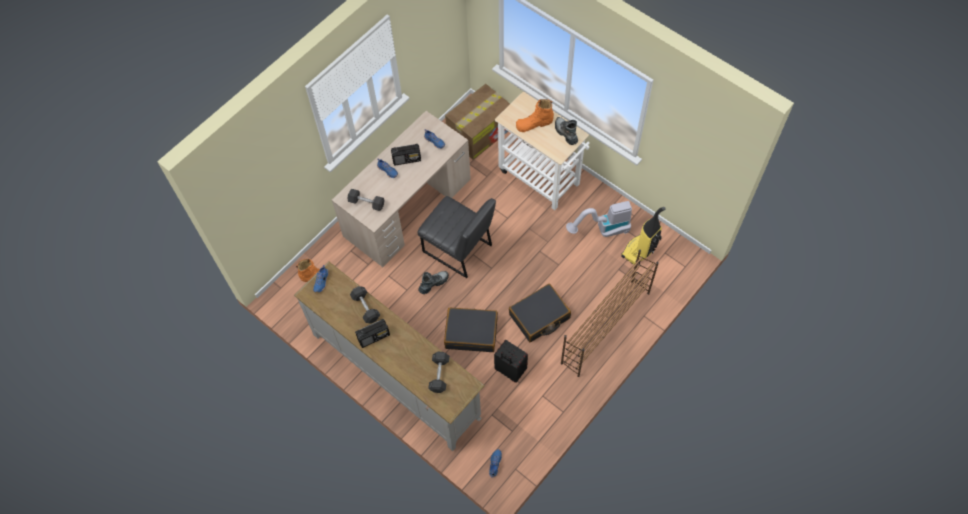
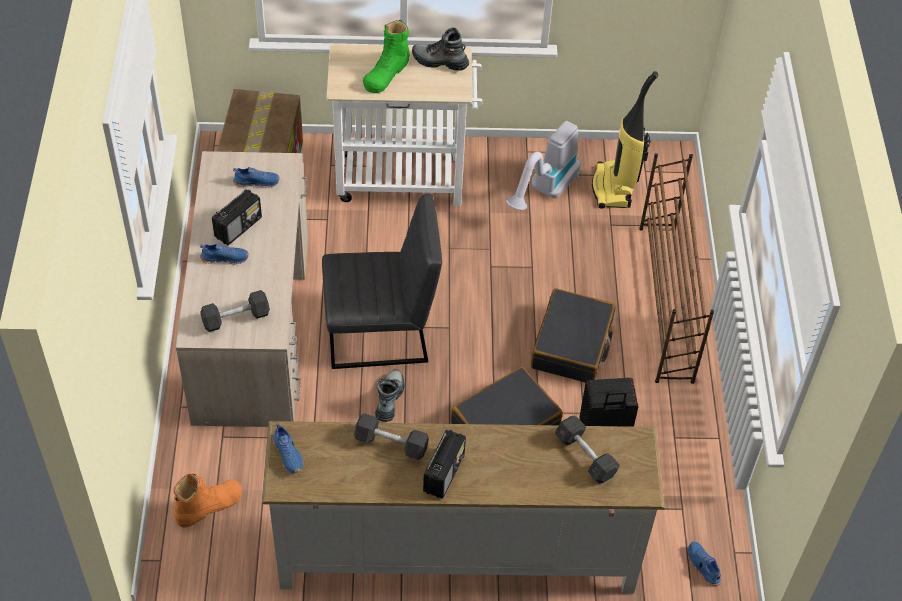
camera: 45 degrees left, 10 degrees down
(534, 123) = (386, 73): orange boot -> green boot

